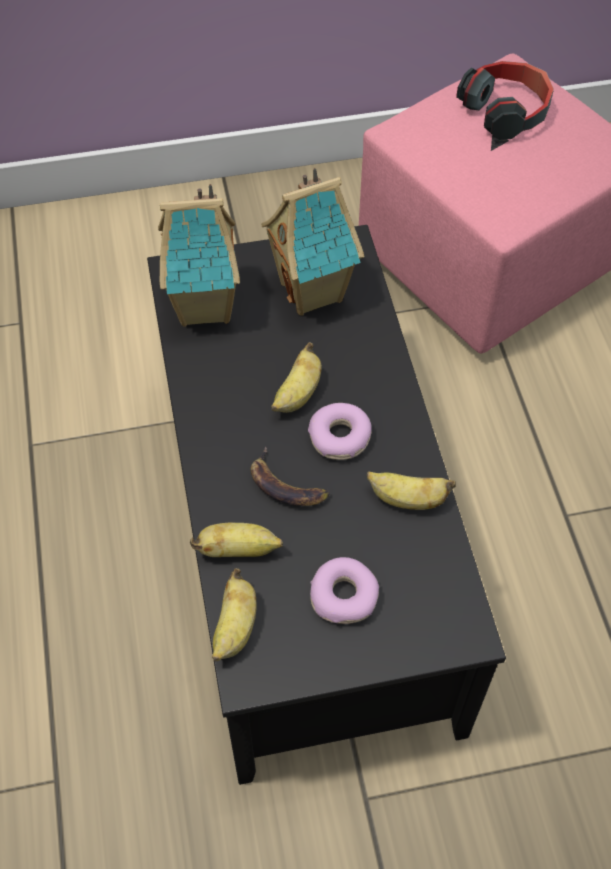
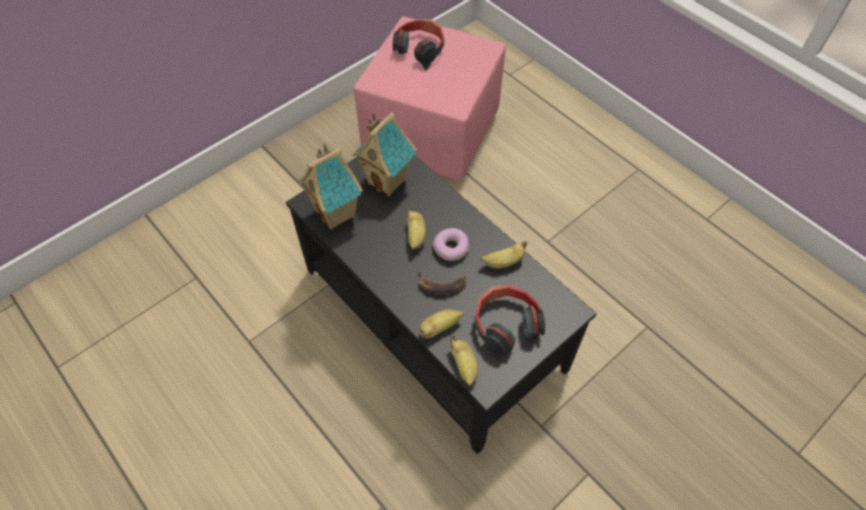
camera: 30 degrees left, 0 degrees up
(344, 596) = (505, 323): donut -> headphones

